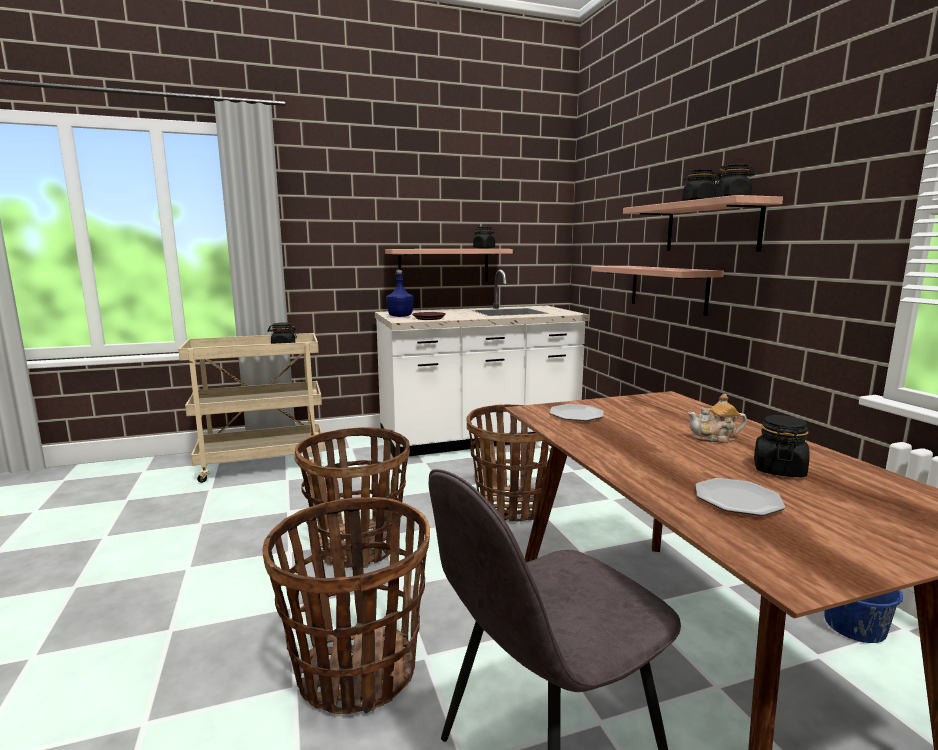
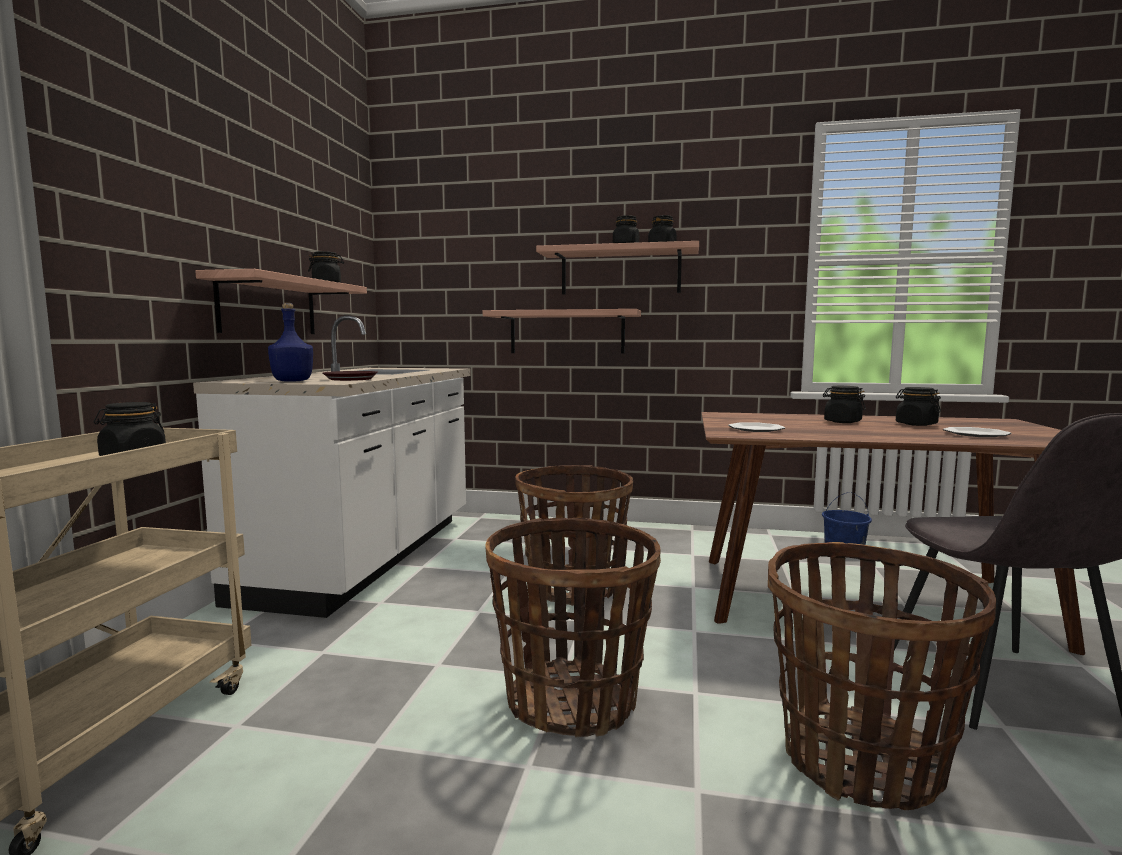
camera: 60 degrees left, 5 degrees down
(715, 438) = (842, 422): teapot -> black jar

